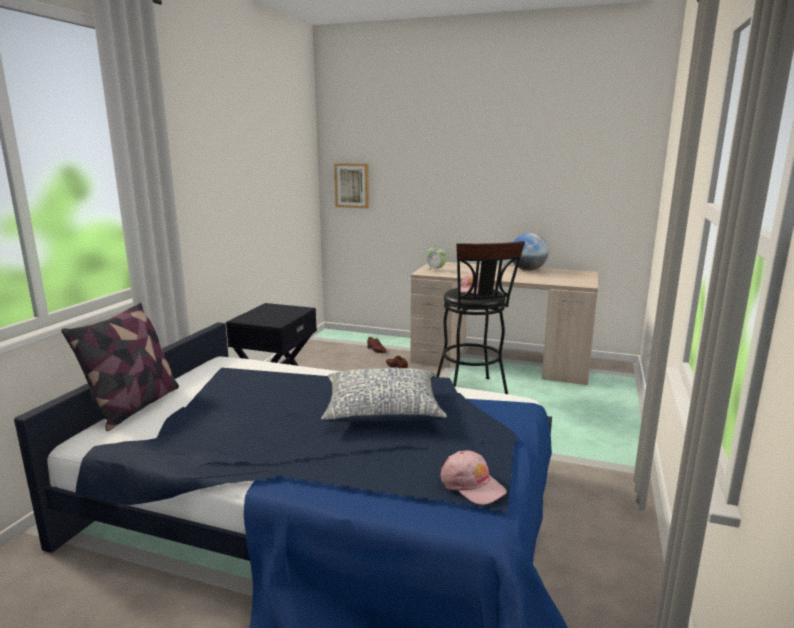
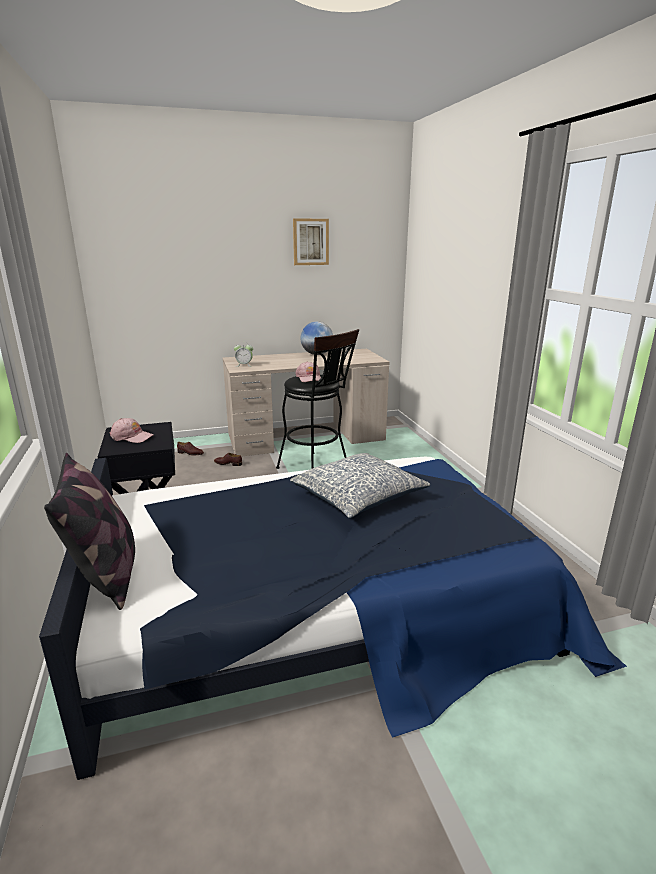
camera: 35 degrees left, 5 degrees up
(352, 185) = (126, 288): picture -> picture (310, 242)
(472, 485) = (495, 528): pink cap -> pink cap (131, 437)

